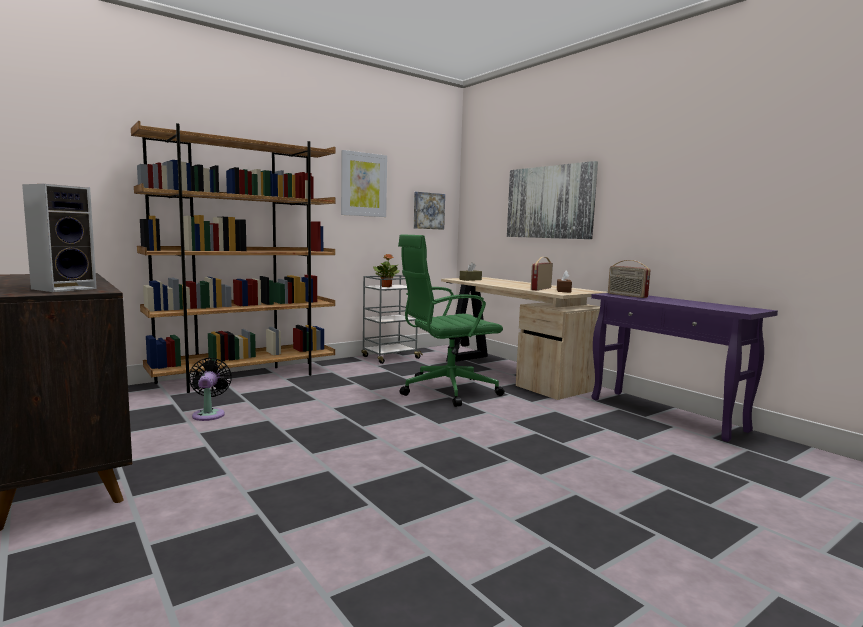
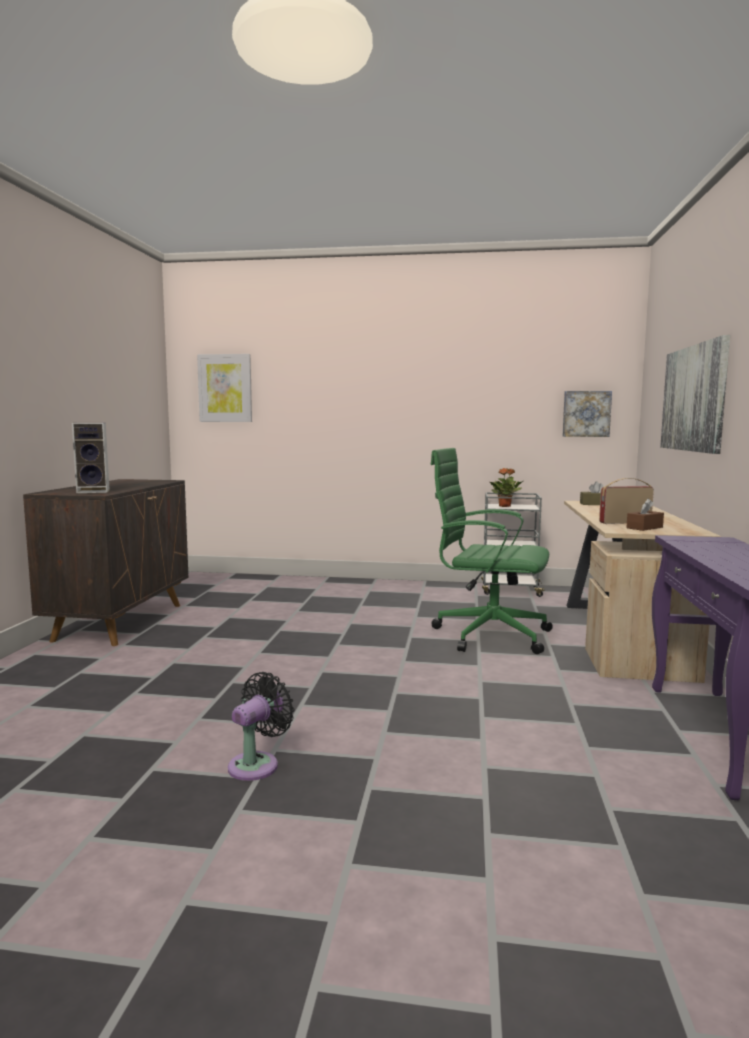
camera: 45 degrees right, 0 degrees up
(209, 414) = (261, 606): black fan -> black fan (257, 764)
(246, 377) = (343, 584): brown bookcase -> none
(363, 184) = (492, 388): picture -> picture (225, 388)
(626, 295) = (700, 542): radio -> none

